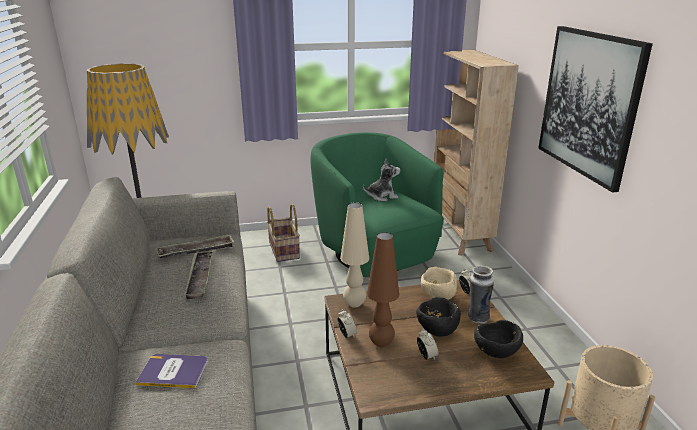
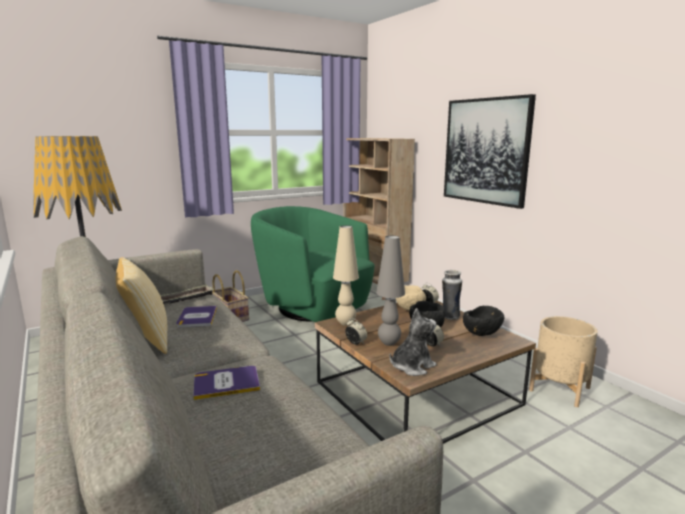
camera: 20 degrees left, 10 degrees down
(143, 298) = (146, 340): none -> pillow
(200, 277) = (197, 317): tray -> book
(381, 343) = (389, 343): brown table lamp -> grey table lamp
(382, 196) = (318, 253): plush toy -> plush toy (412, 366)

